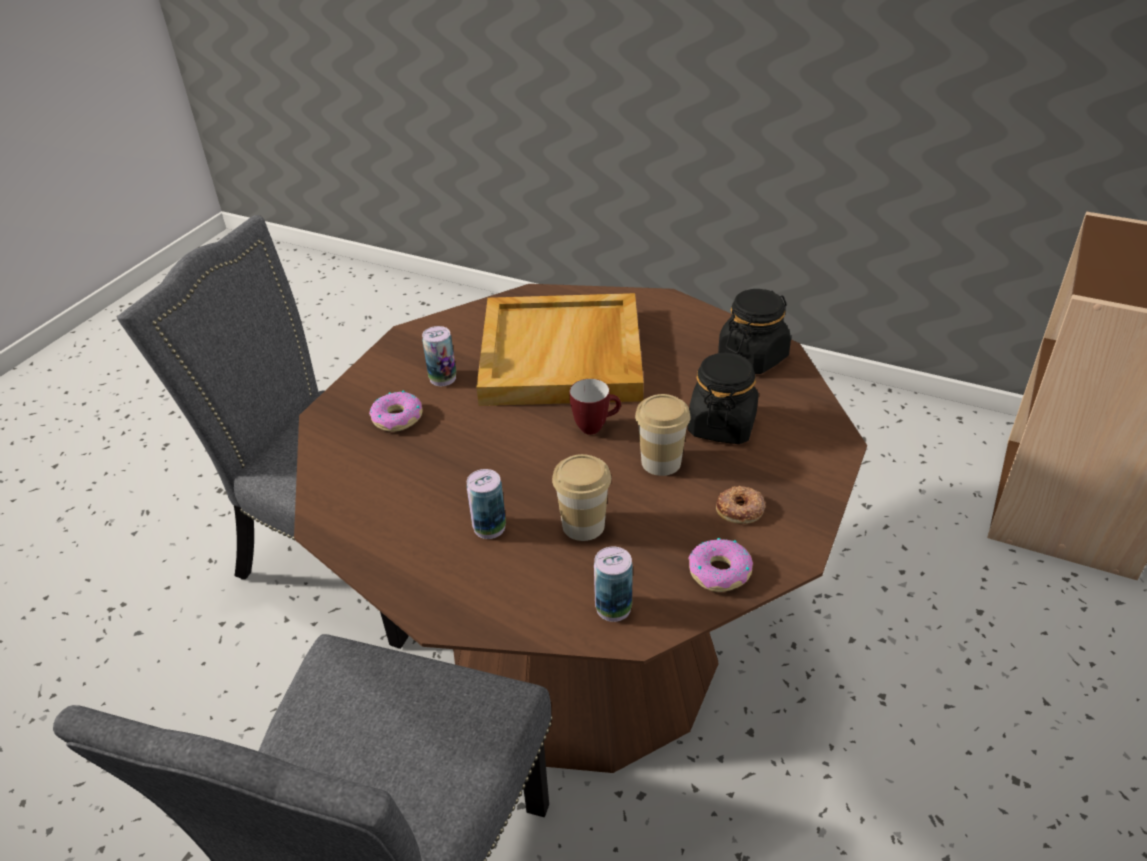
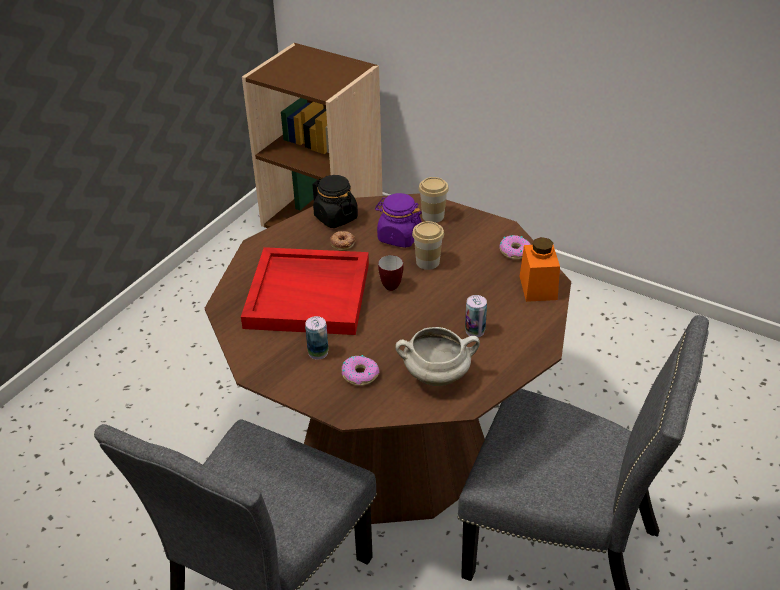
camera: 85 degrees left, 0 degrees up
(389, 491) = (437, 375): none -> white cooking pot
(563, 356) = (309, 294): beige tray -> red tray
(583, 525) = (476, 294): cup -> cup (433, 216)
(613, 608) = (538, 288): can -> orange jar
(721, 425) = (399, 237): black jar -> purple jar
(740, 509) = (470, 239): donut -> donut (342, 243)

